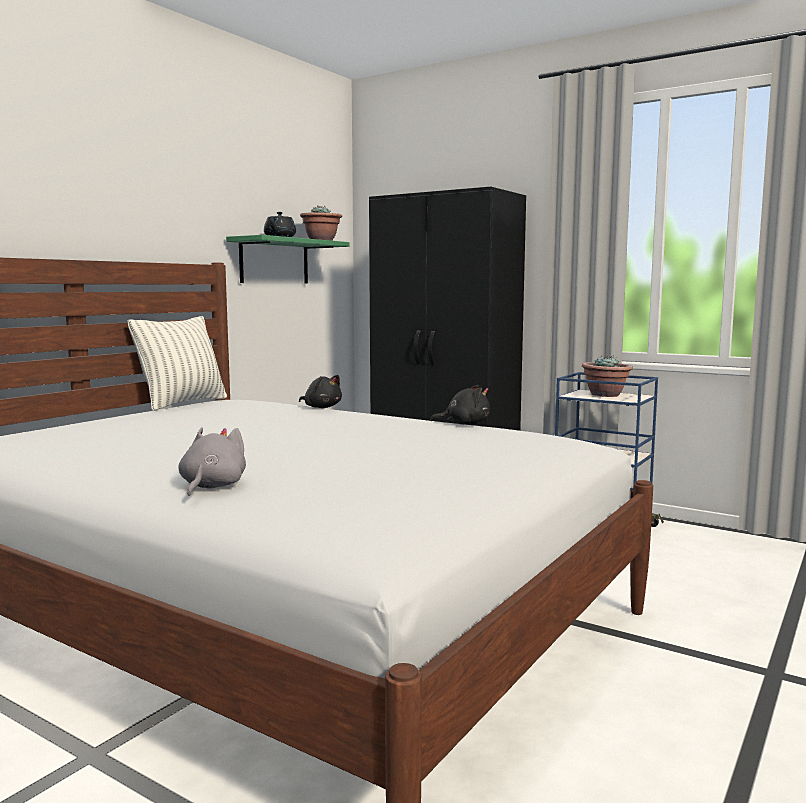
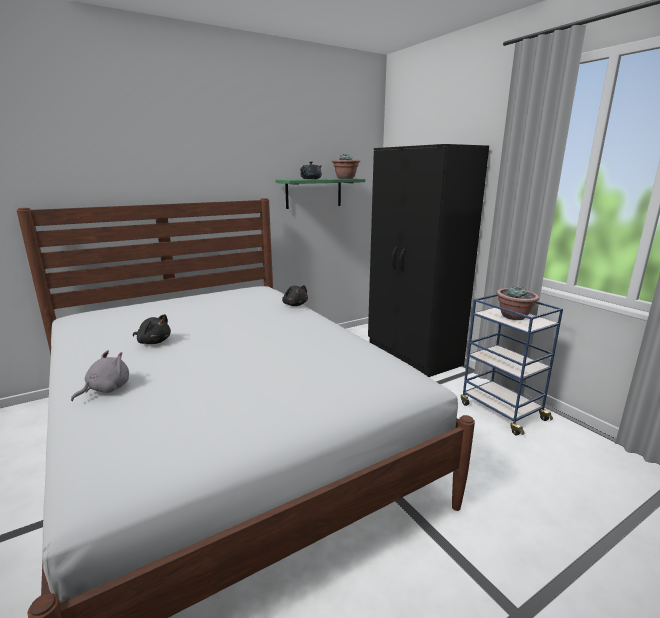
camera: 25 degrees right, 10 degrees up
(182, 403) = (230, 288): pillow -> none
(465, 424) = (354, 341): black plush toy -> black plush toy (153, 342)

